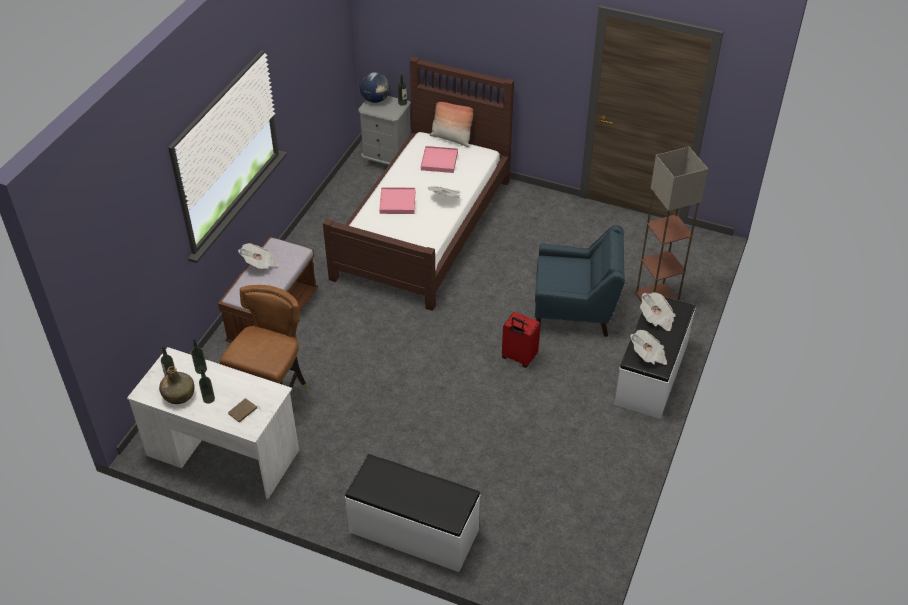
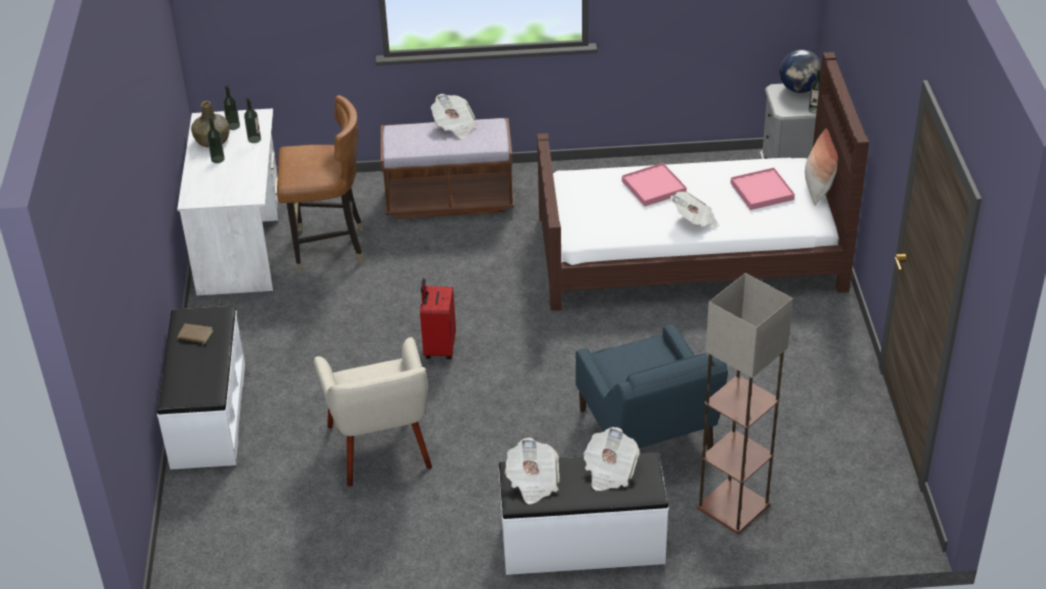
camera: 65 degrees right, 5 degrees down
(243, 412) = (213, 186): brown book -> brown book (195, 336)
(510, 442) = (380, 447): none -> beige armchair
(518, 358) = (523, 409): red suitcase -> red suitcase (439, 348)

